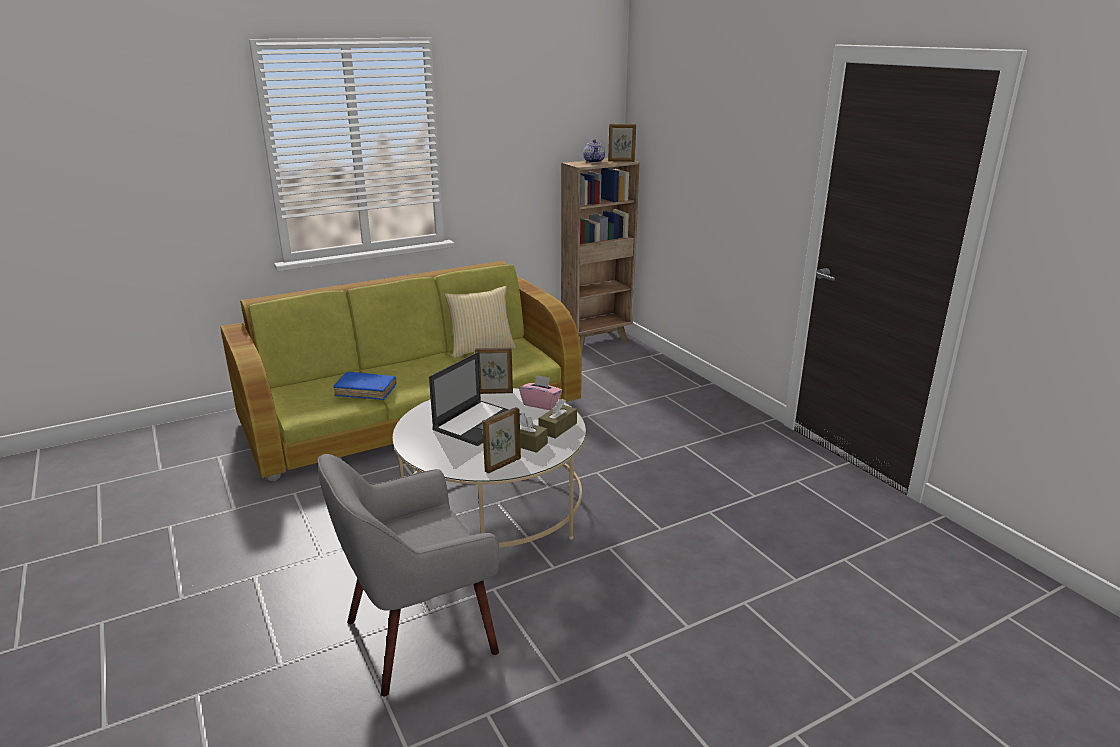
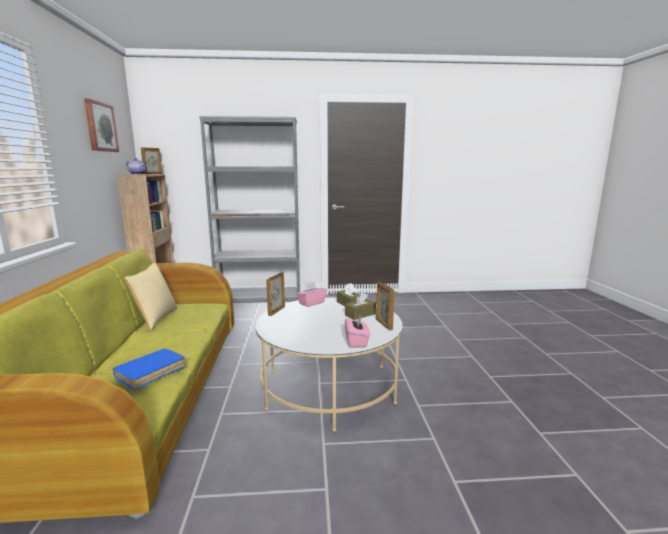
camera: 65 degrees left, 10 degrees down
(418, 635) = (459, 448): grey armchair -> none
(436, 457) = (356, 341): none -> pink tissue box
(478, 422) = (317, 322): laptop -> none
(543, 103) = (100, 127): none -> picture
(690, 389) = (260, 301): none -> grey bookcase

